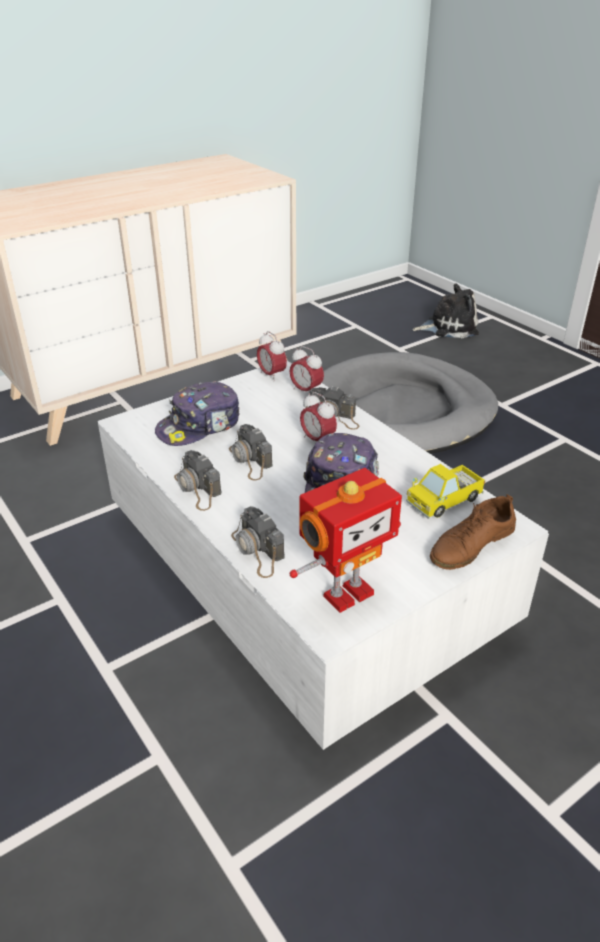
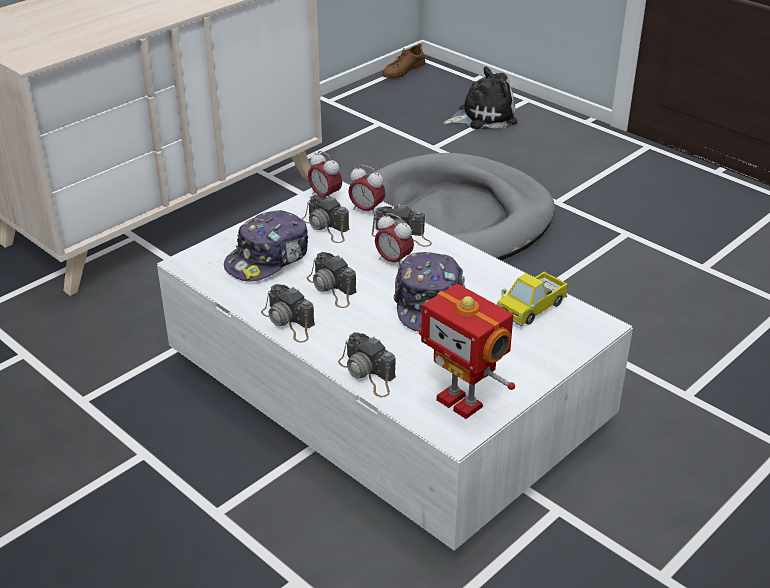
camera: 10 degrees left, 0 degrees up
(264, 402) = (326, 227): none -> camera
(346, 593) = (461, 401): toy robot -> toy robot turned 90 degrees clockwise
(471, 544) = (565, 345): brown shoe -> brown shoe (403, 70)

